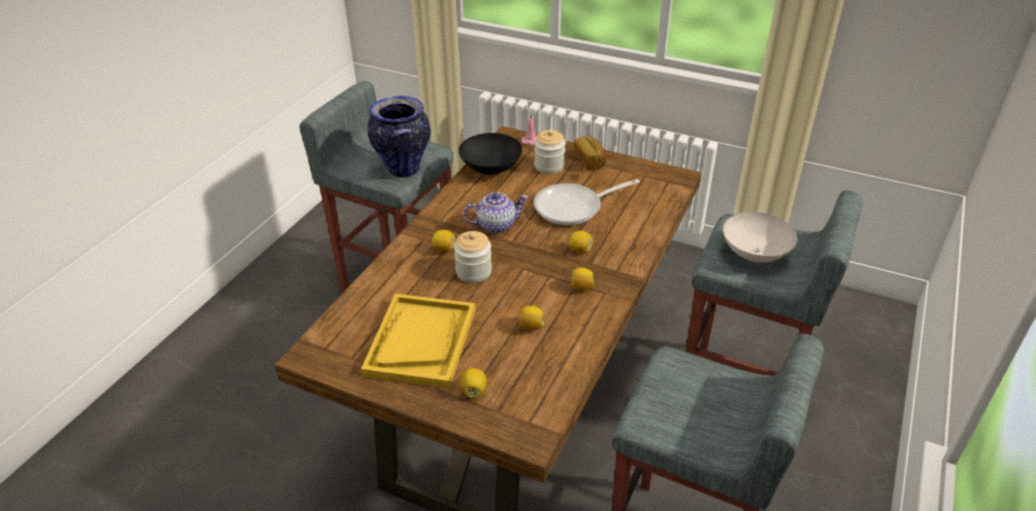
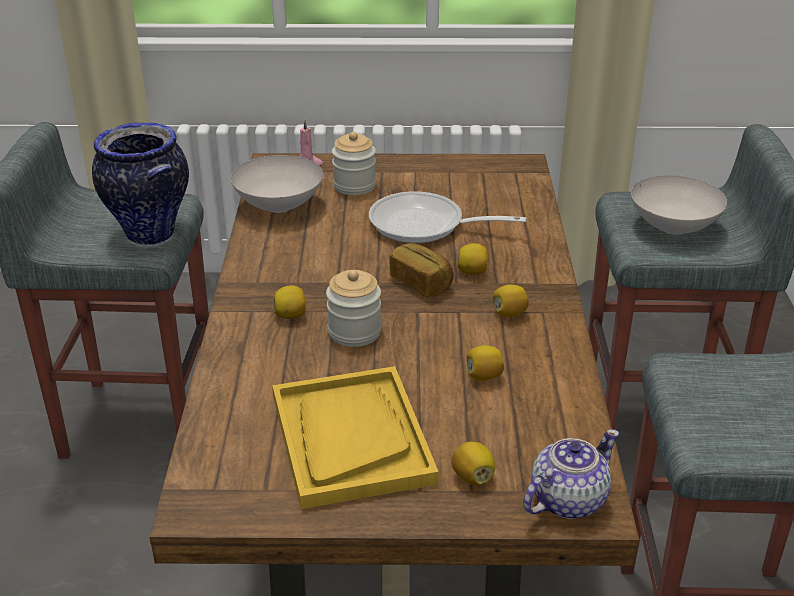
camera: 25 degrees left, 5 degrees down
(490, 168) = (277, 205): black bowl -> white bowl
(495, 225) = (339, 269): teapot -> teapot (566, 500)
(574, 208) = (425, 226): frying pan -> frying pan turned 60 degrees clockwise
(590, 161) = (402, 169): bread -> bread (422, 283)

